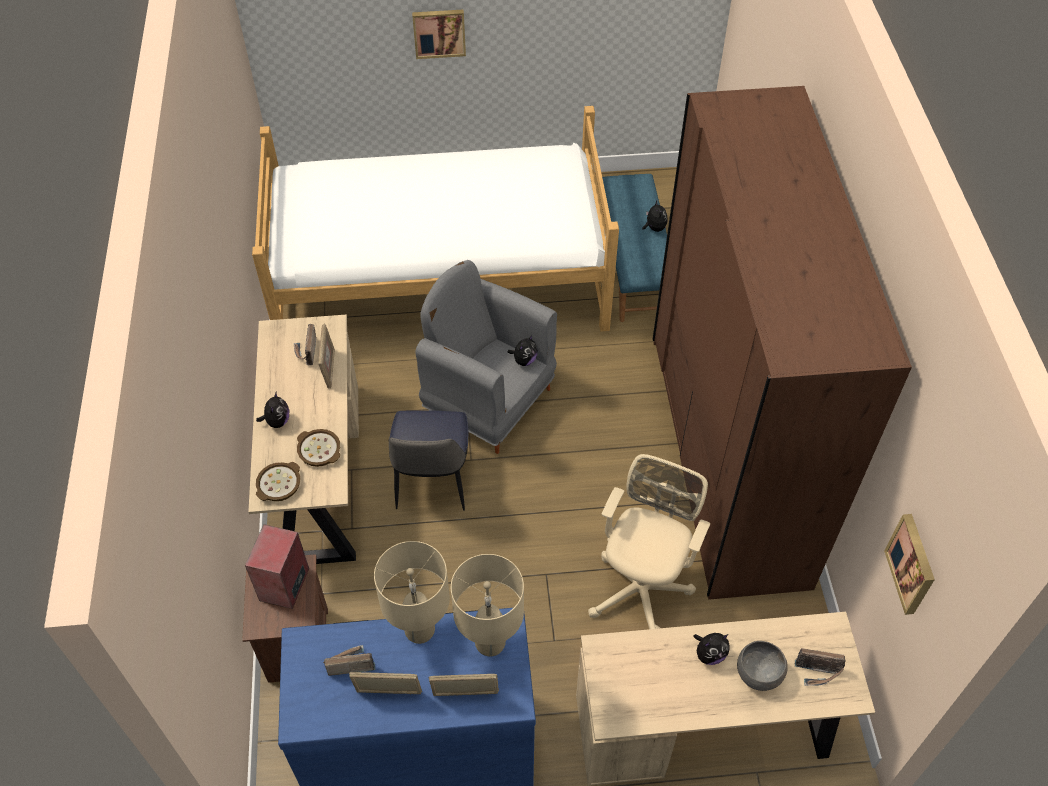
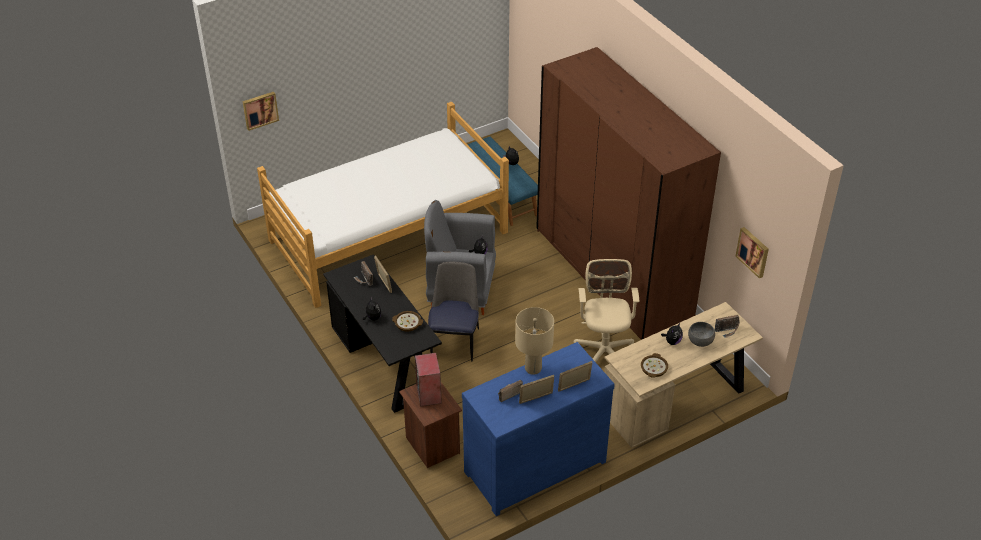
camera: 25 degrees left, 10 degrees down
(279, 485) = (397, 346): bowl -> bowl (654, 368)
(318, 476) = (384, 361): beige desk -> black desk
(432, 483) = (455, 341): chair -> chair turned 150 degrees counterclockwise
(439, 32) = (347, 82): picture -> picture (260, 110)
(490, 642) = (571, 361): beige table lamp -> none

